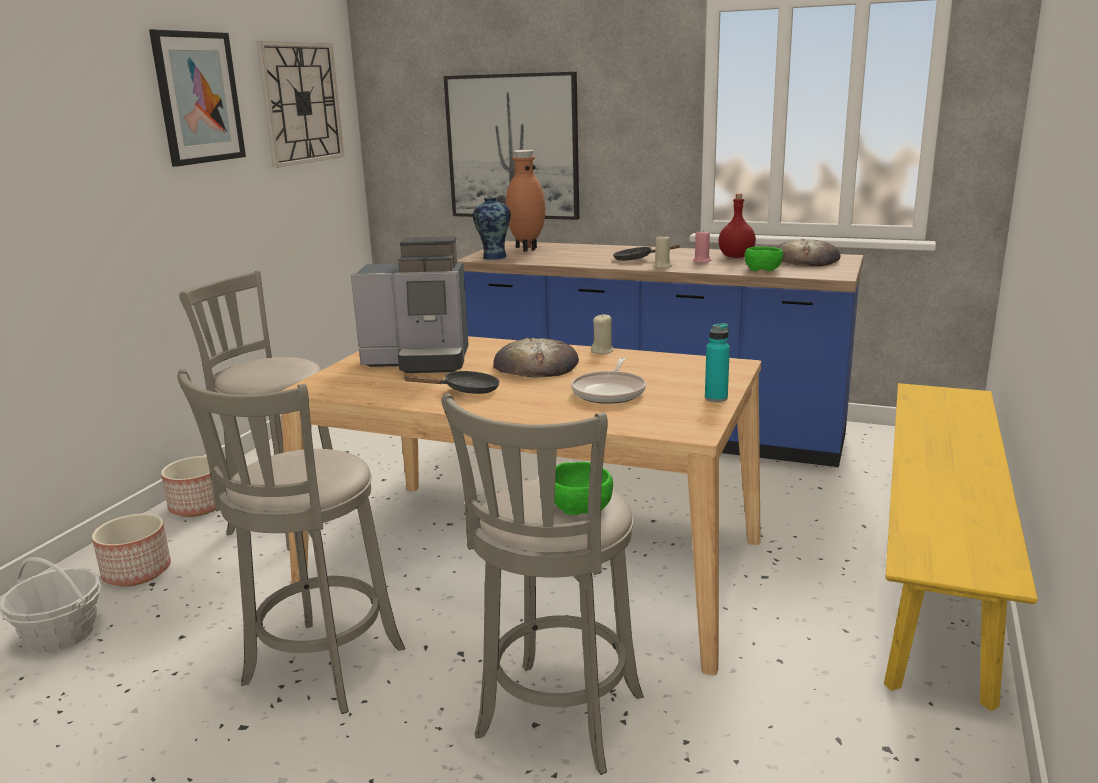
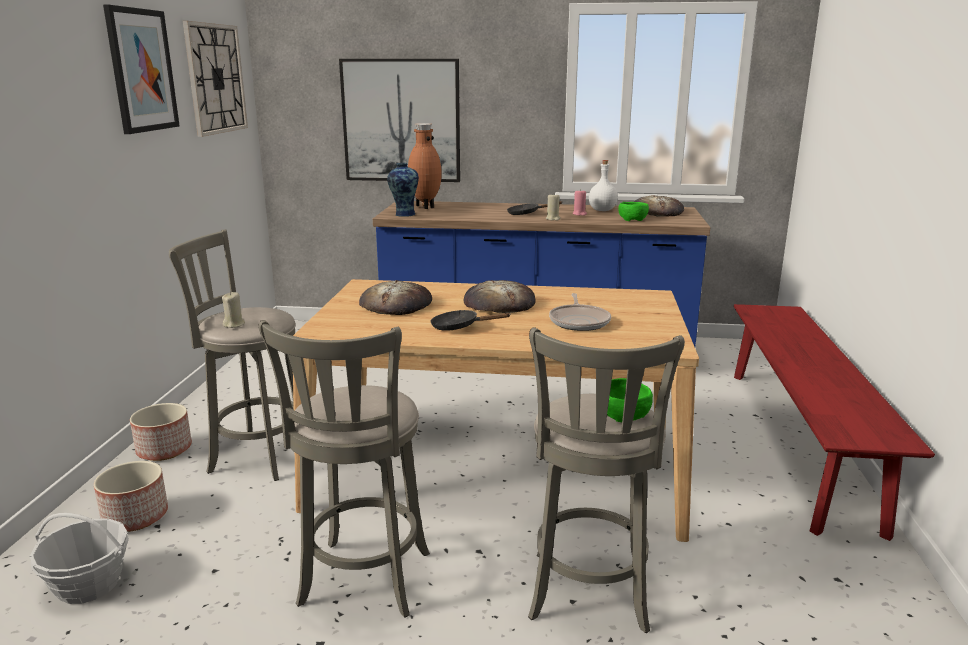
camera: 15 degrees left, 0 degrees up
(420, 360) = (396, 304): coffee machine -> bread
(465, 391) = (459, 327): black frying pan -> black frying pan turned 135 degrees counterclockwise
(602, 351) = (543, 289): beige candle -> beige candle (234, 324)
(716, 398) = (665, 321): turquoise bottle -> none
(736, 257) = (602, 210): red bottle -> white bottle
(936, 569) = (797, 441): yellow bench -> red bench

